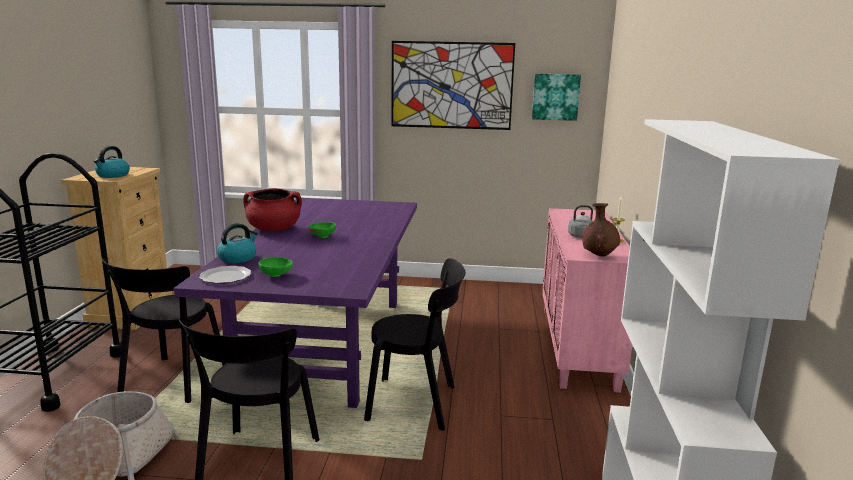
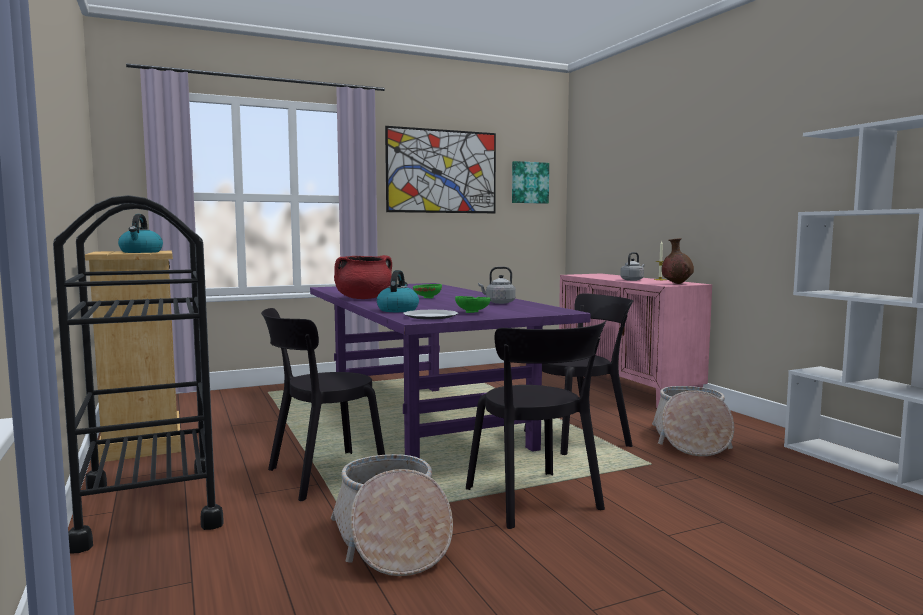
camera: 30 degrees left, 10 degrees down
(172, 382) = (321, 476): black chair -> black chair turned 75 degrees clockwise
(349, 259) = (498, 302): none -> grey kettle
(514, 442) = (691, 440): none -> basket

